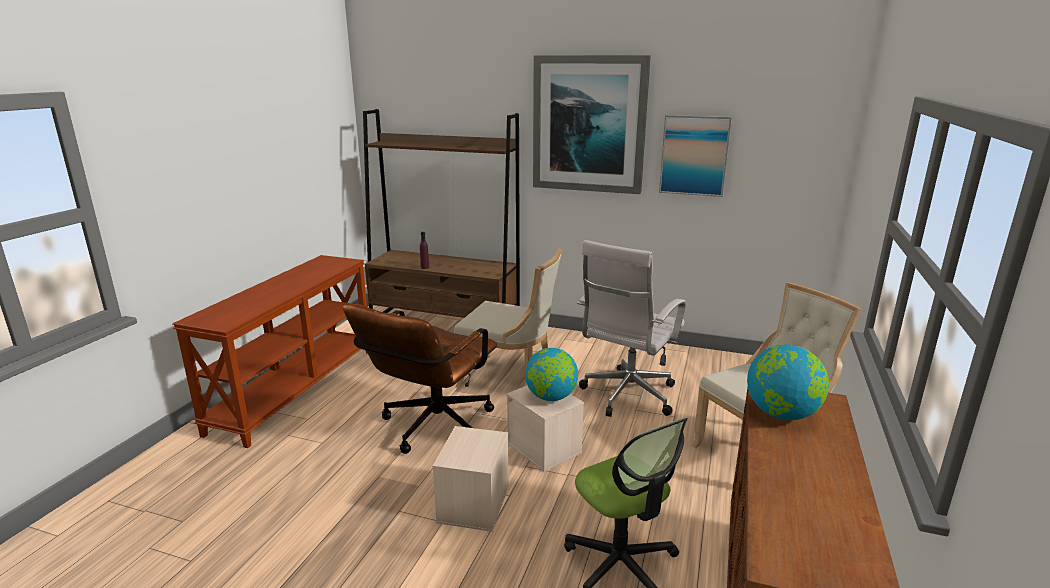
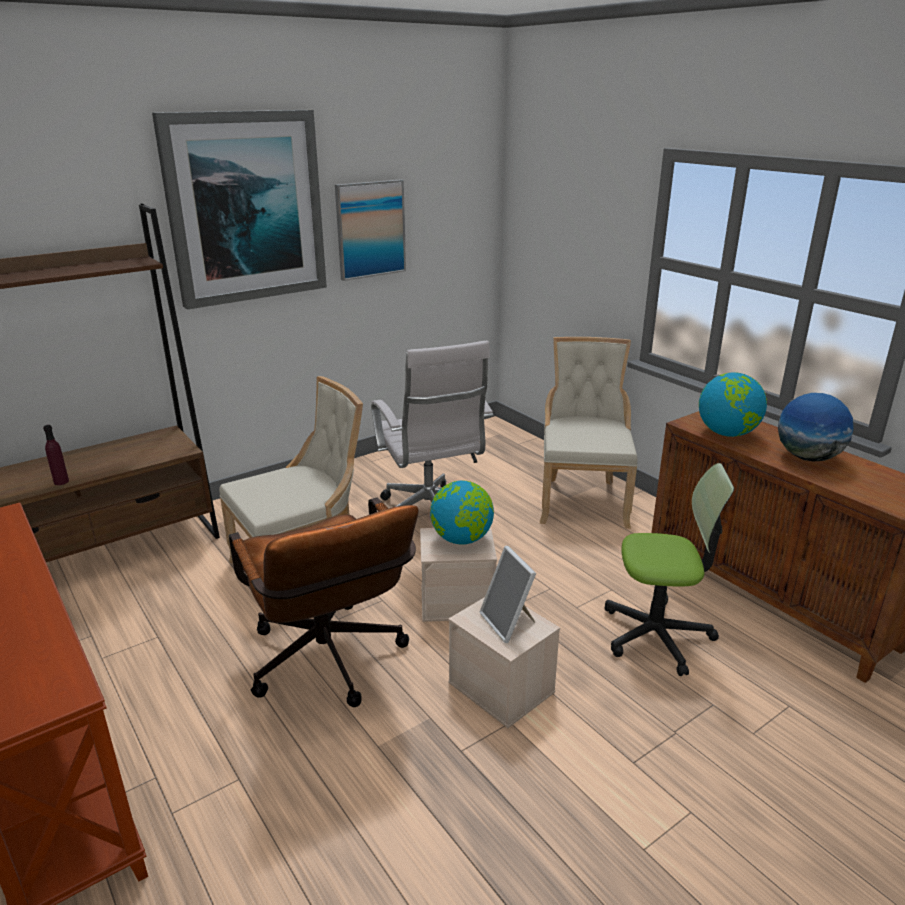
camera: 55 degrees left, 5 degrees up
(473, 450) = (509, 623): none -> picture frame
(807, 472) = (808, 457): none -> globe

